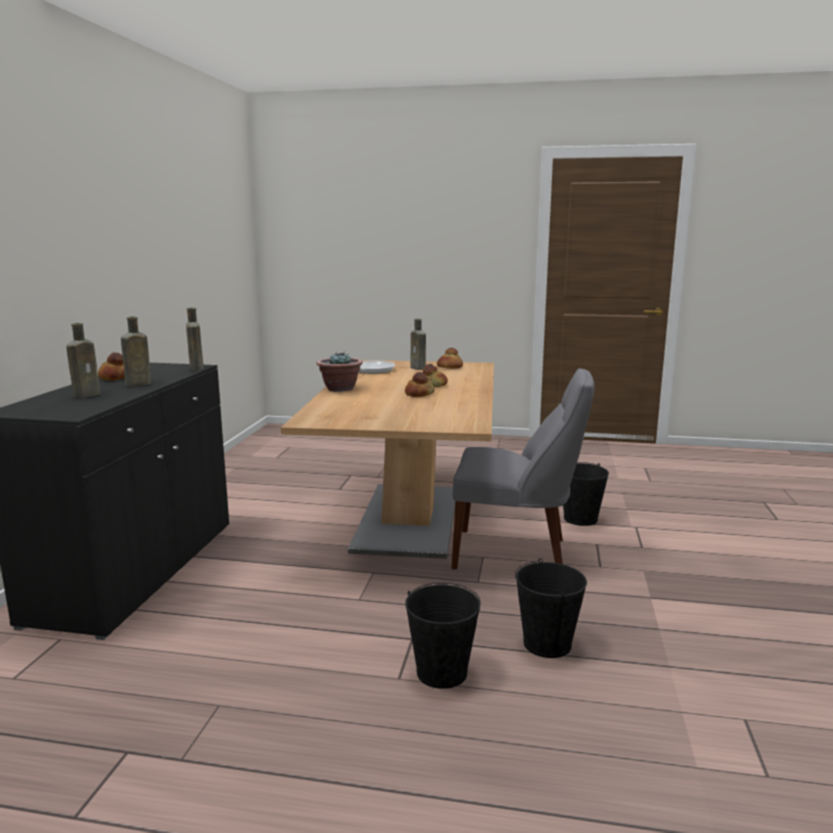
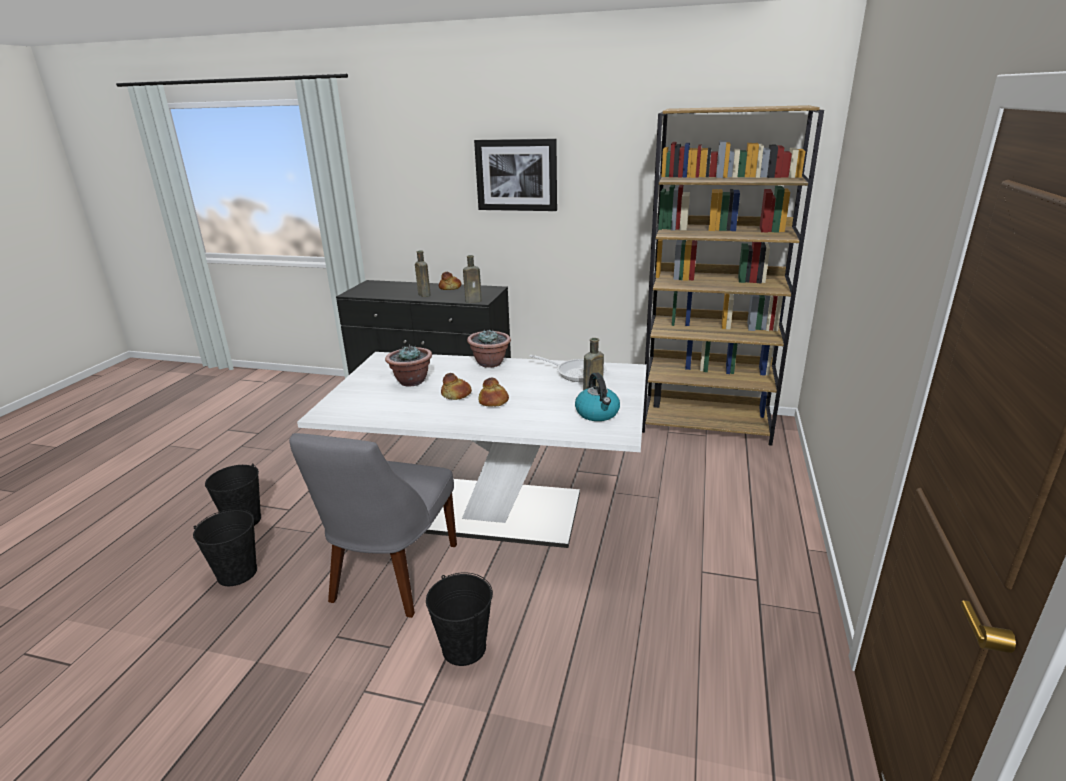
camera: 95 degrees right, 10 degrees up
(88, 395) = (400, 289): brown bottle -> none
(98, 218) = (516, 175): none -> picture
(267, 445) = (706, 423): none -> brown bookcase
(385, 407) = (411, 381): none -> potted plant
(408, 519) = (493, 511): brown dining table -> white dining table
(449, 367) = (597, 413): bread -> kettle

